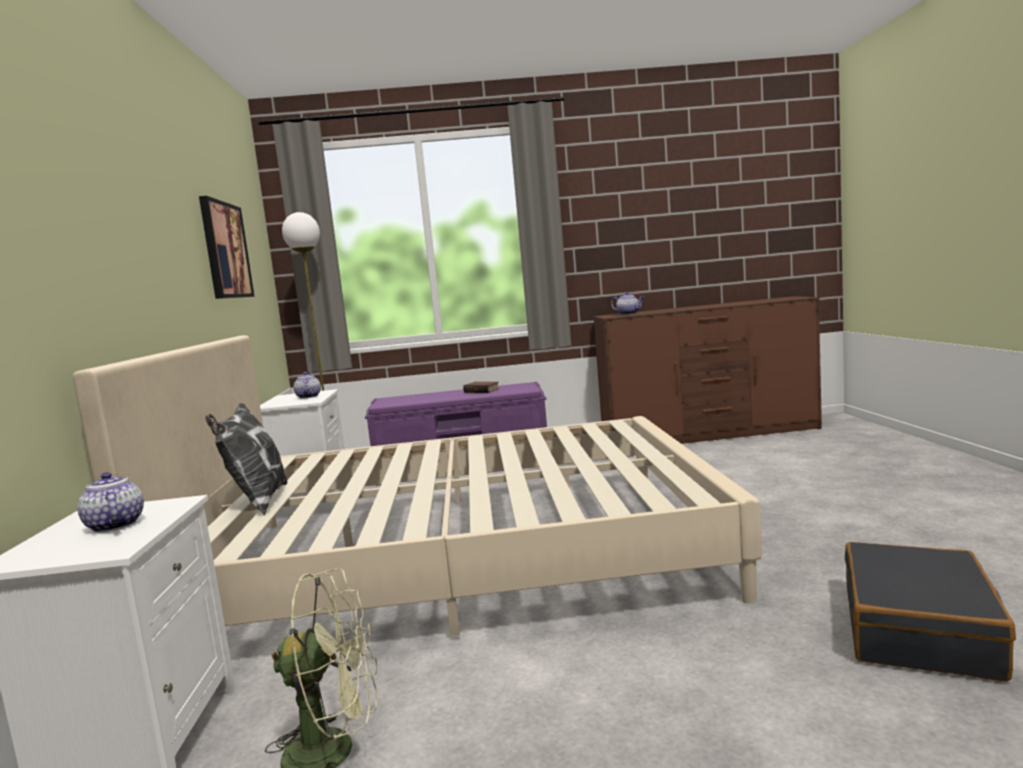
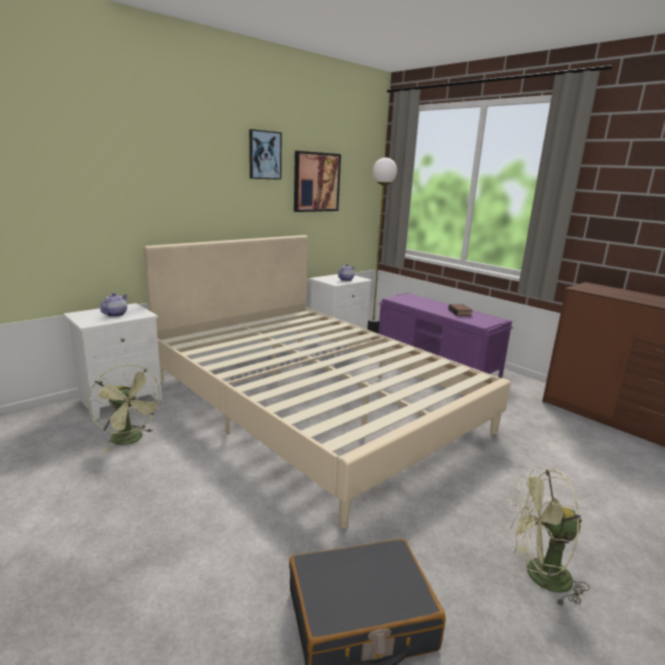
camera: 50 degrees right, 10 degrees up
(173, 198) = (264, 155): none -> picture
(258, 502) = (242, 328): pillow -> none
(629, 314) = (606, 290): teapot -> none
(879, 530) = (539, 577): none -> green fan

